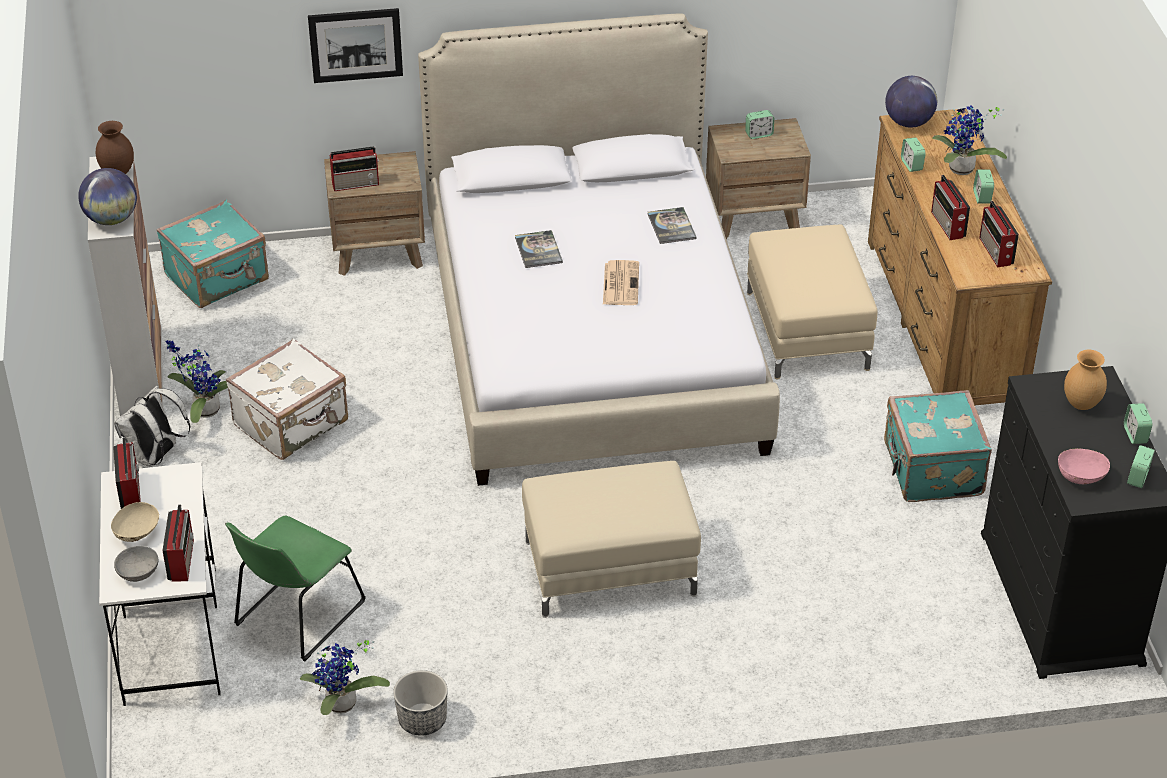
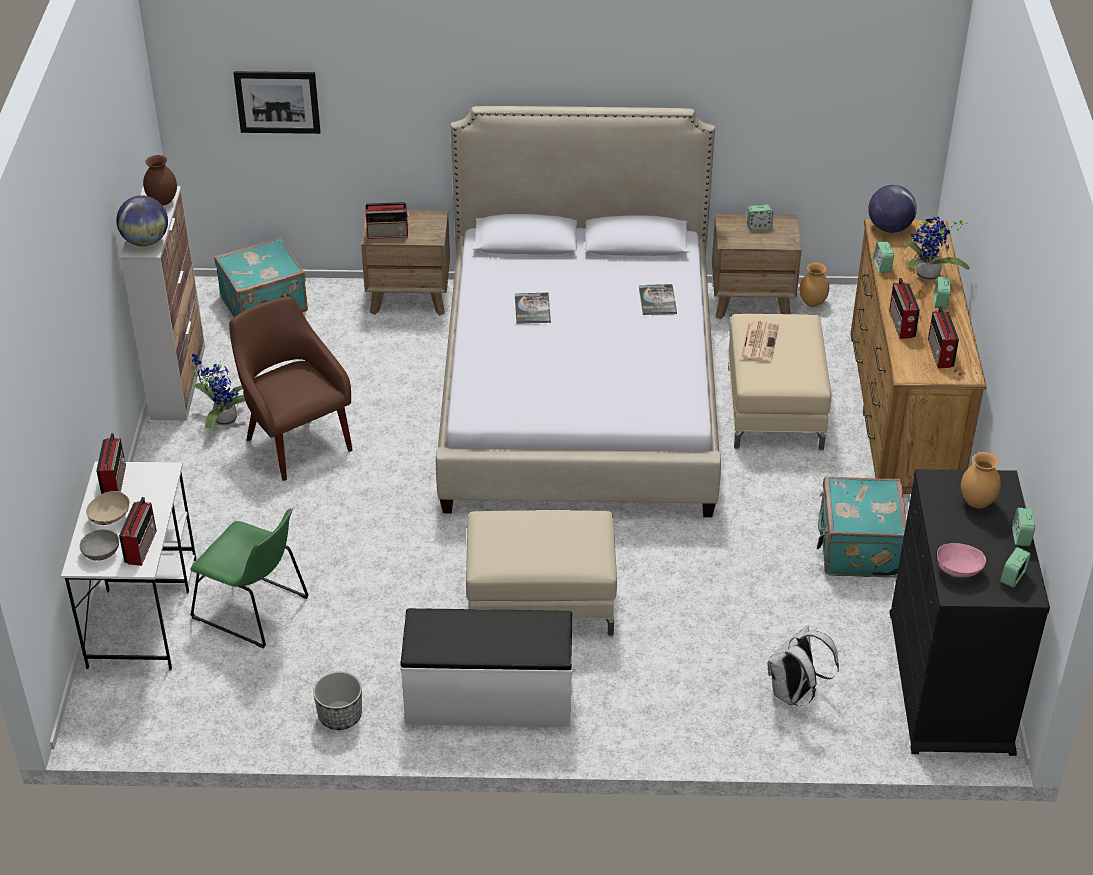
camera: 10 degrees right, 0 degrees up
(155, 456) = (171, 454): white backpack -> white backpack (795, 694)
(292, 424) = (295, 440): white suitcase -> brown armchair
(296, 617) = (254, 610): green chair -> green chair turned 105 degrees counterclockwise
(342, 707) = (273, 695): potted plant -> none
(355, 45) = (396, 110): picture -> picture (277, 102)
(580, 680) = (489, 699): none -> white bench
(620, 283) = (598, 346): newspaper -> newspaper (759, 341)
(820, 212) = (813, 303): none -> brown vase

